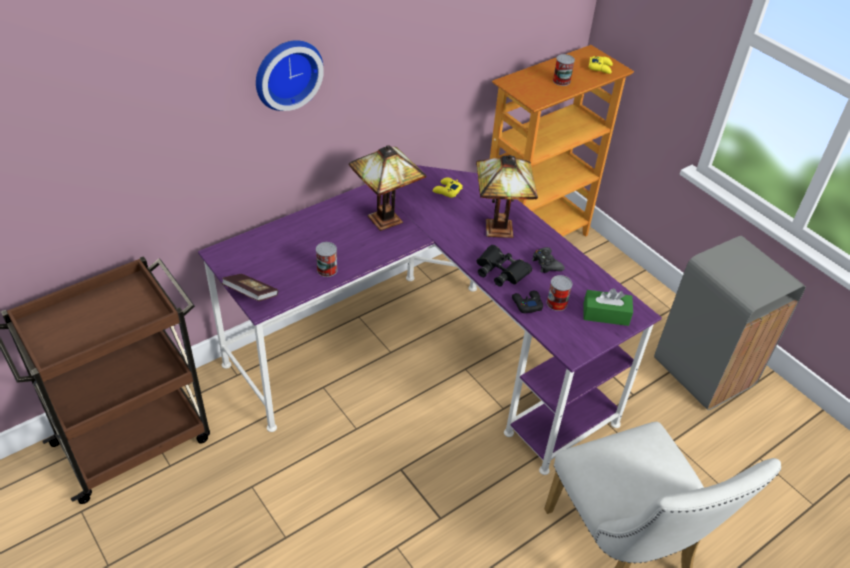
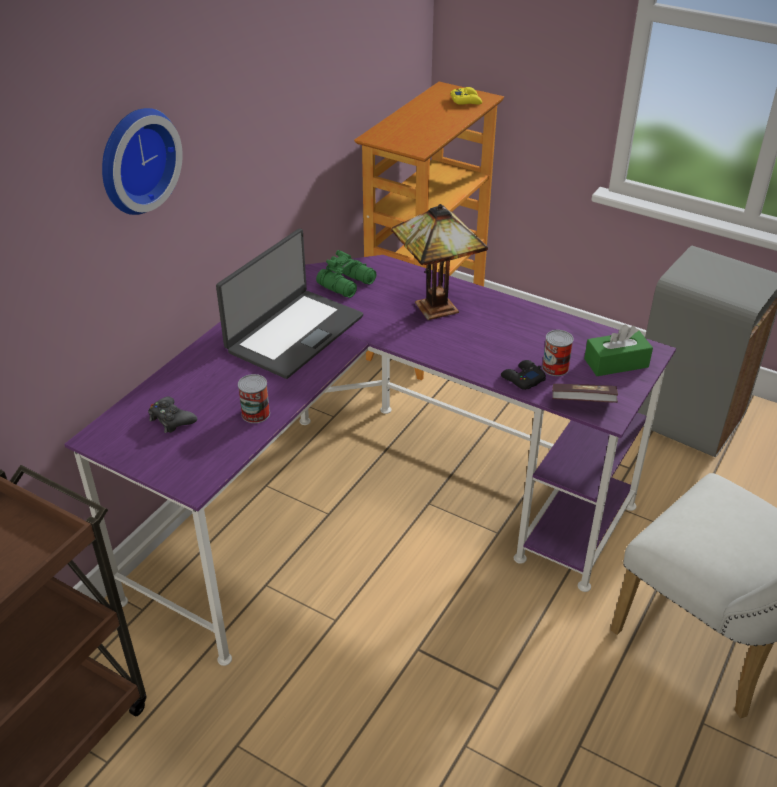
camera: 20 degrees left, 5 degrees down
(251, 294) = (171, 474): book -> book (582, 404)
(386, 218) = (293, 333): table lamp -> laptop
(447, 191) = (348, 284): yellow game controller -> green binoculars
(501, 270) = (468, 352): black binoculars -> none
(546, 264) = (515, 329): black game controller -> black game controller (171, 420)
(561, 81) = (433, 122): can -> none

